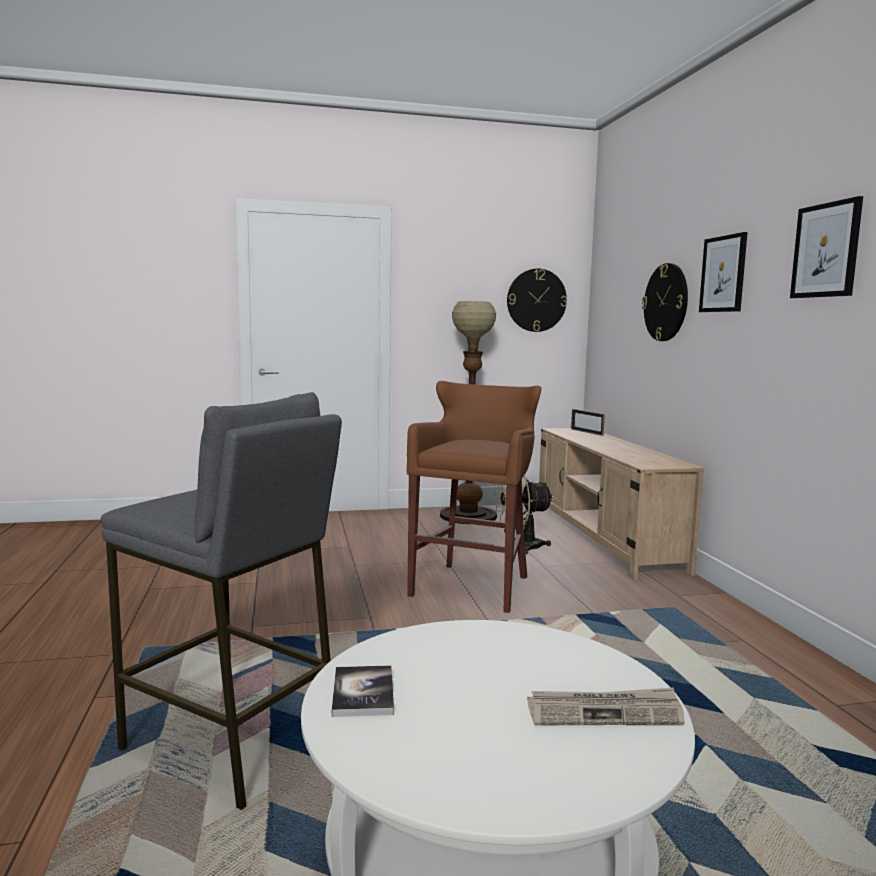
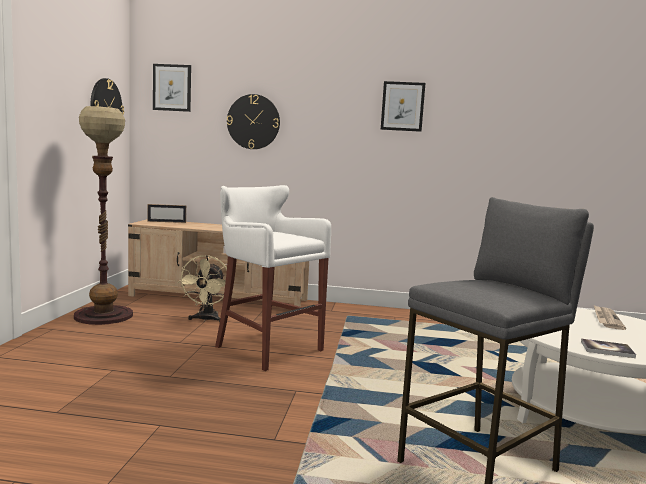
camera: 70 degrees left, 0 degrees up
(473, 585) = (266, 348): brown stool -> white stool
(723, 274) = (317, 109): picture -> picture (172, 87)

